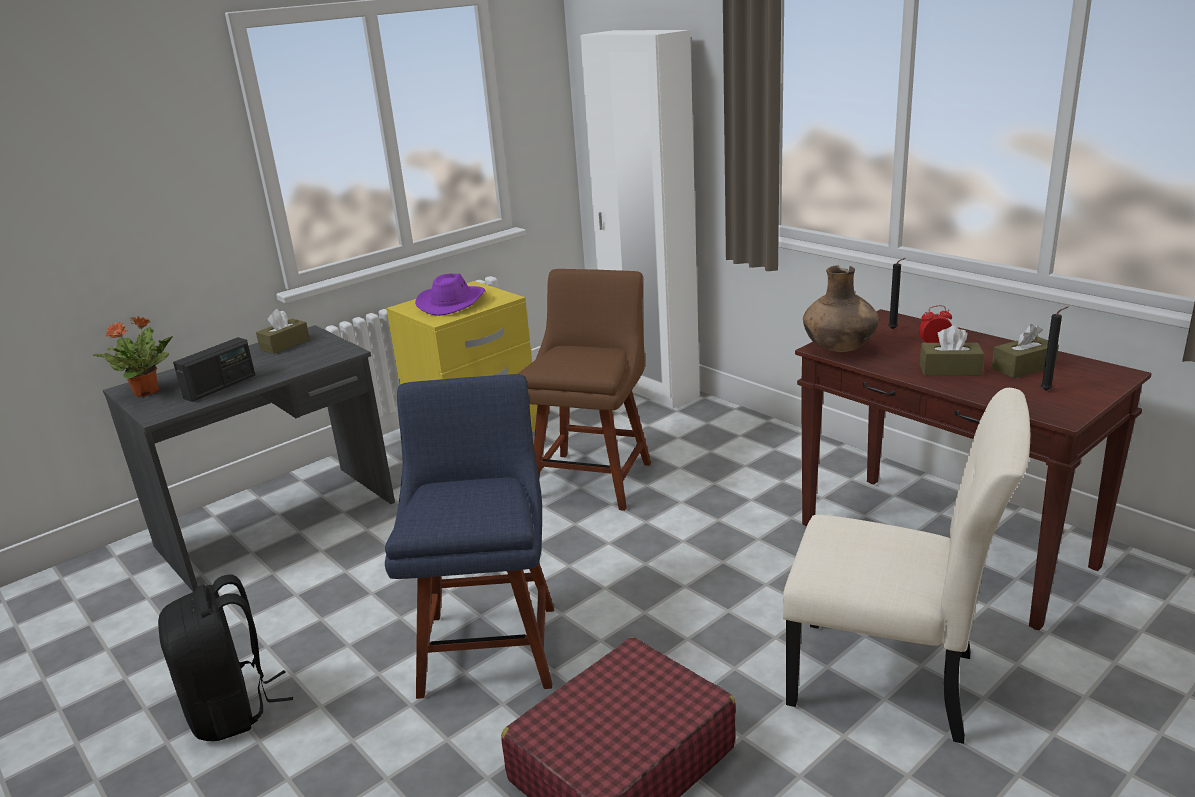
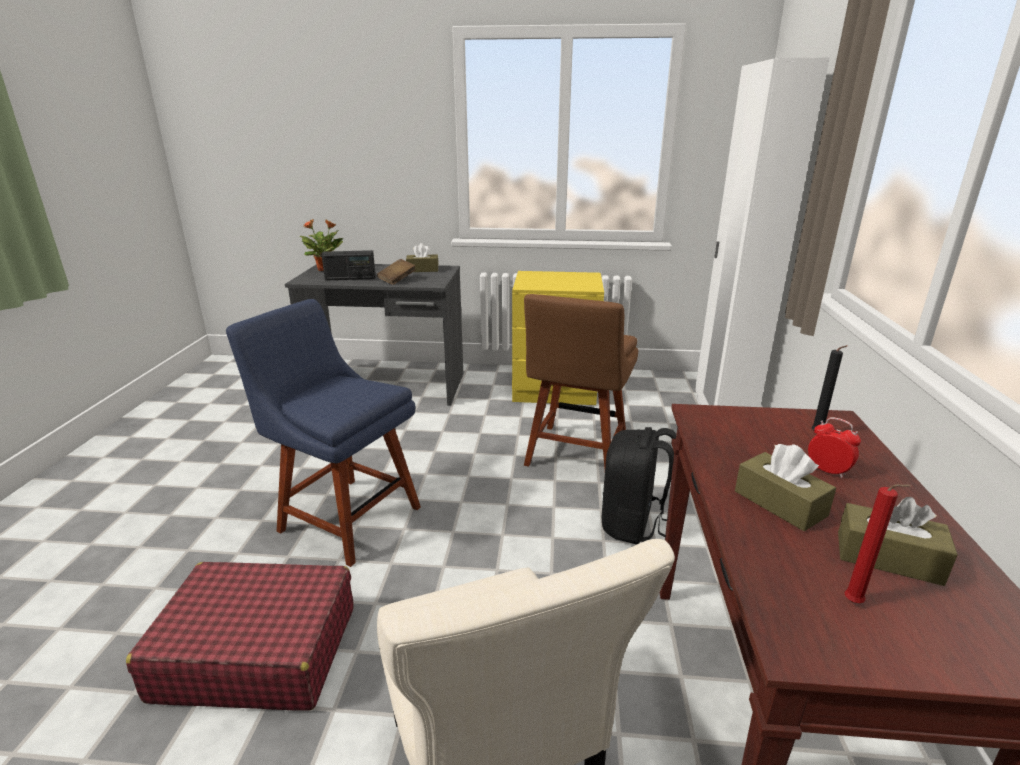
camera: 45 degrees right, 0 degrees up
(233, 709) = (218, 464): black backpack -> black backpack (634, 524)
(289, 365) = (397, 280): none -> brown book
(452, 302) = (555, 280): purple hat -> none
(489, 643) = (345, 516): blue chair -> blue chair turned 105 degrees counterclockwise
(594, 477) = (575, 455): brown chair -> brown chair turned 135 degrees clockwise
(839, 349) = (712, 423): brown vase -> none
(1048, 390) = (855, 604): black candle -> red candle

